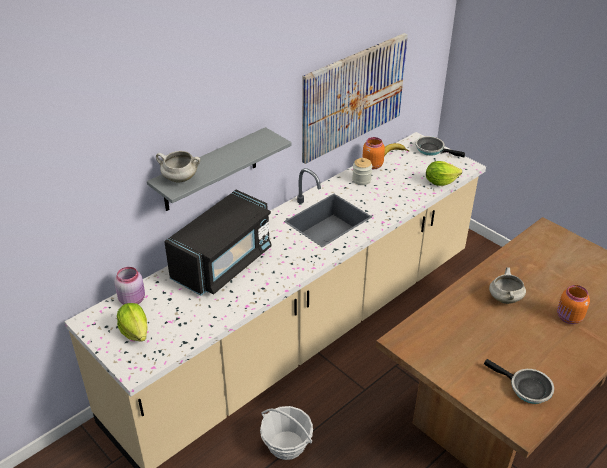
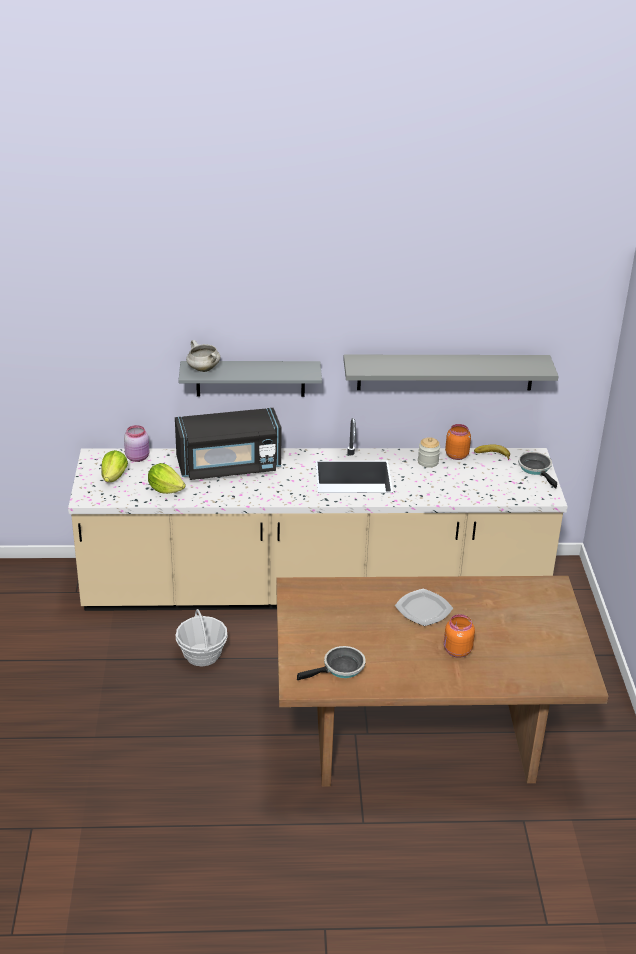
camera: 40 degrees right, 5 degrees down
(353, 96) = (445, 372): picture -> grey shelf
(440, 182) = (498, 497): lettuce -> lettuce (165, 489)
(504, 298) = (423, 609): white cooking pot -> plate
(526, 388) = (340, 668): frying pan -> frying pan turned 105 degrees counterclockwise

